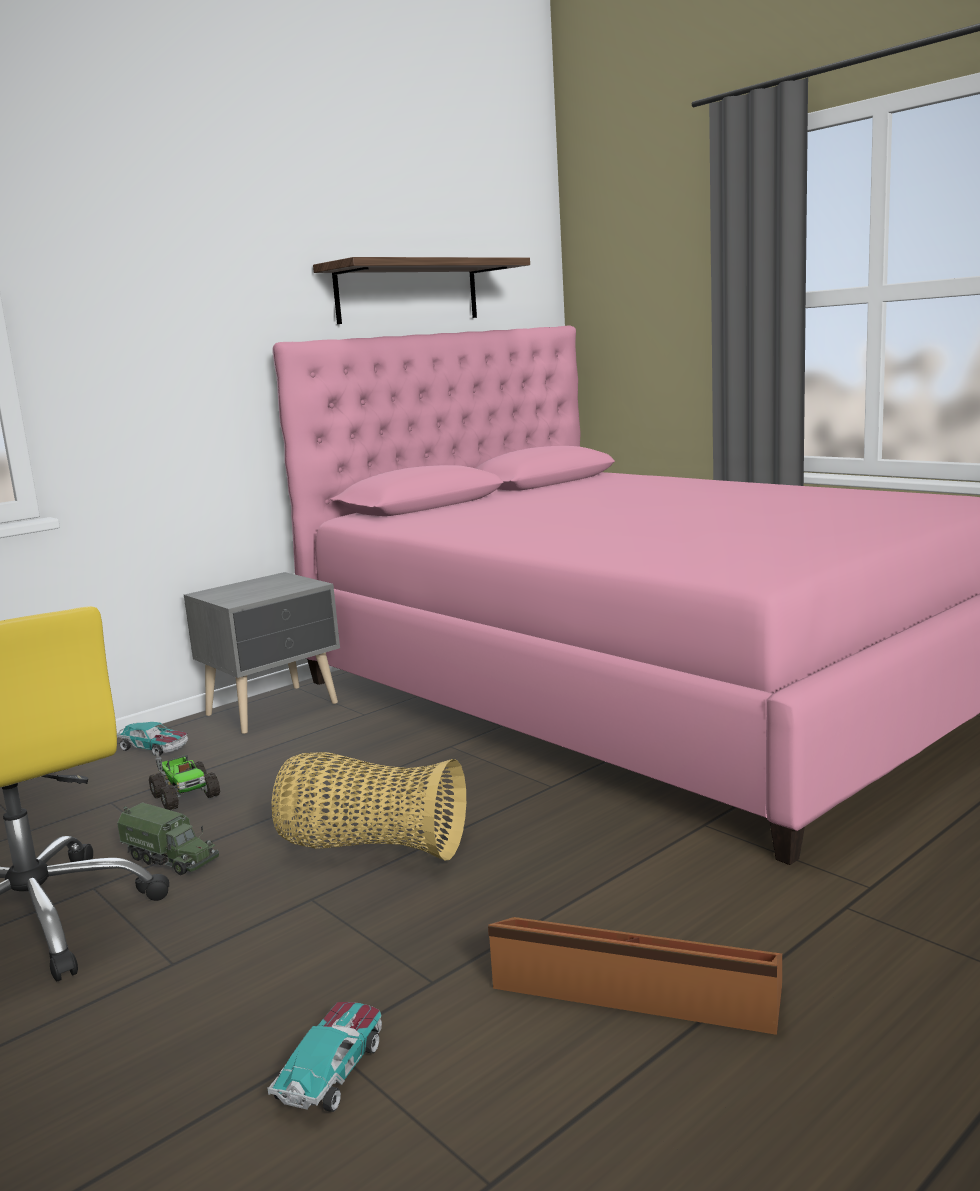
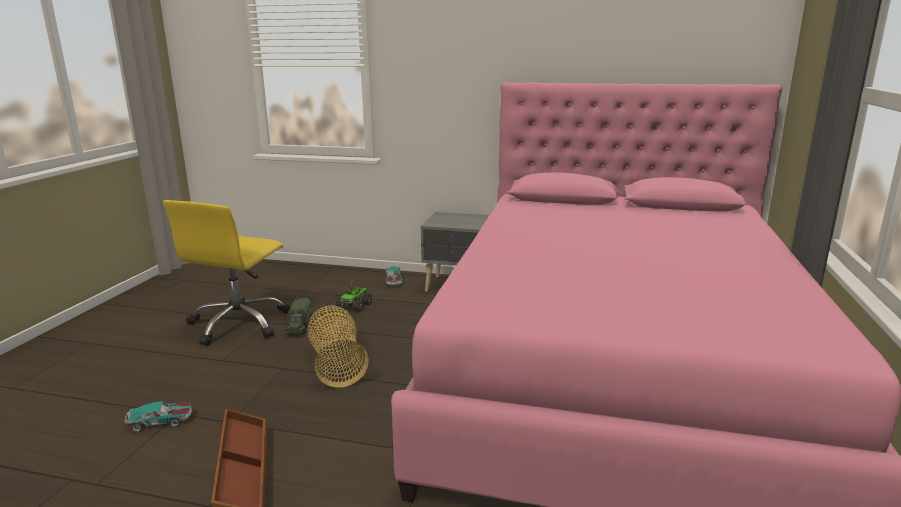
camera: 55 degrees right, 5 degrees up
(407, 292) = (622, 52): shelf -> none

